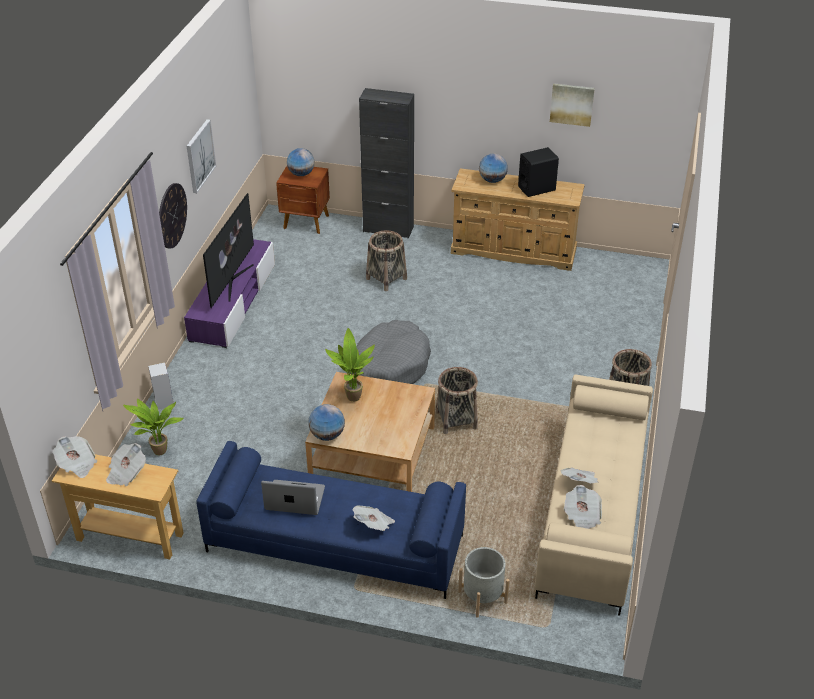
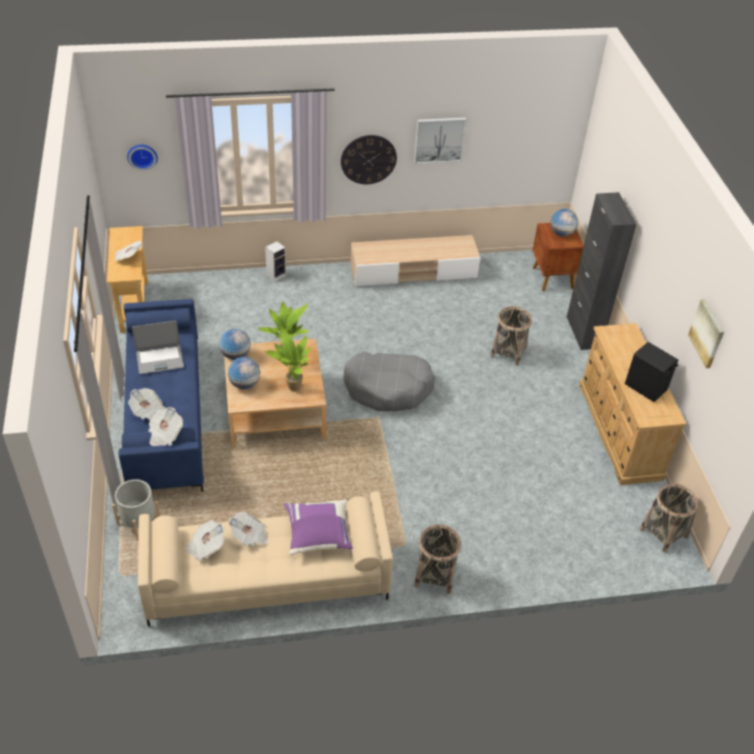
camera: 65 degrees right, 5 degrees up
(48, 363) = (142, 155): none -> wall clock
(77, 464) = (129, 233): newspaper -> newspaper (165, 434)
(159, 453) = (221, 291): potted plant -> potted plant (292, 388)
(232, 281) = (412, 252): television -> none
(233, 302) = (413, 271): purple tv stand -> beige tv stand
(295, 499) = (160, 359): laptop -> laptop turned 90 degrees clockwise
(456, 420) = (342, 451): basket -> basket (663, 533)
(492, 180) = (633, 351): globe -> globe (244, 384)
(594, 435) = (318, 534): none -> purple pillow

